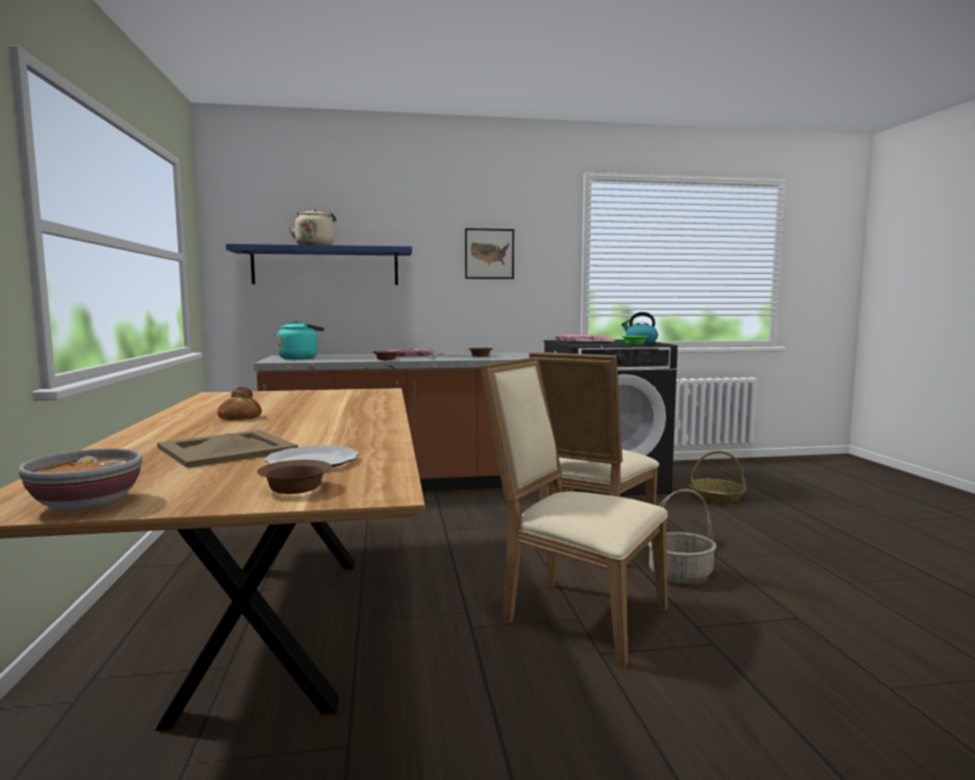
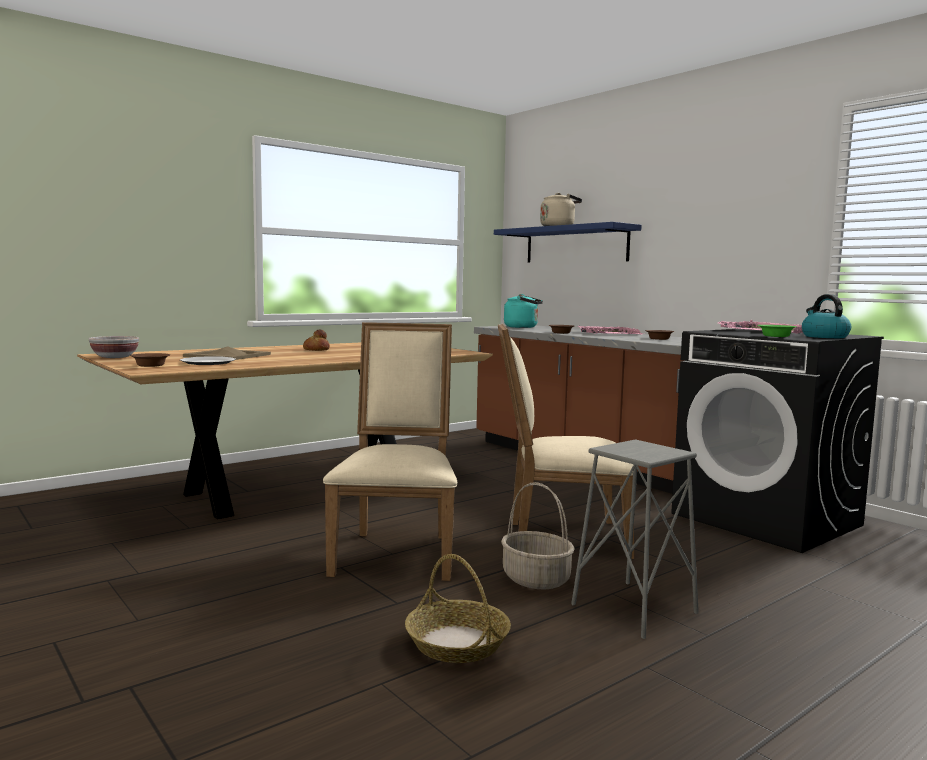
camera: 60 degrees right, 0 degrees up
(489, 254) = (717, 223): picture -> none
(715, 497) = (846, 577): basket -> basket (456, 643)
(750, 560) = (634, 608): none -> grey stool

